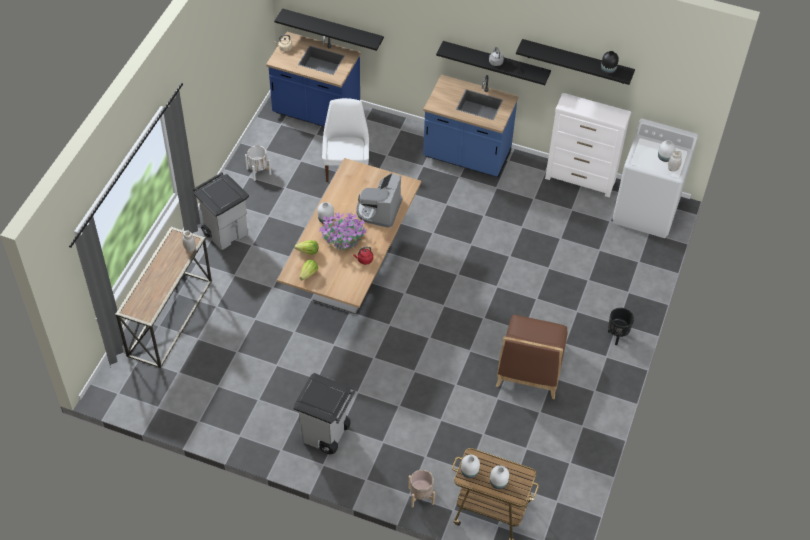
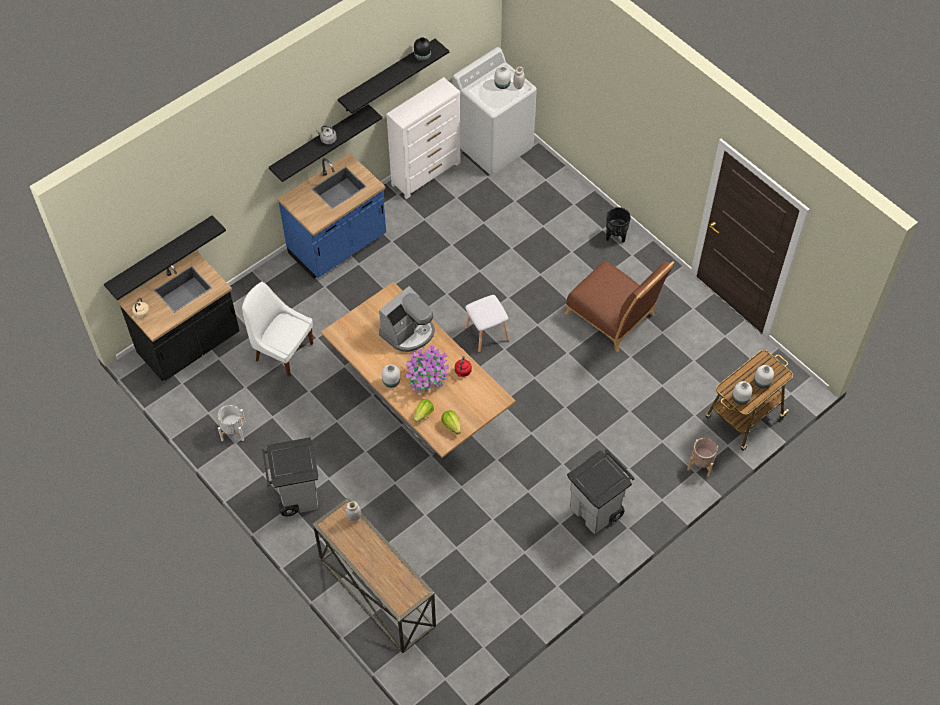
camera: 60 degrees left, 5 degrees up
(316, 113) = (189, 345): blue counter -> black counter
(379, 210) = (408, 332): coffee machine -> coffee machine turned 90 degrees counterclockwise
(449, 287) = (486, 334): none -> white stool

